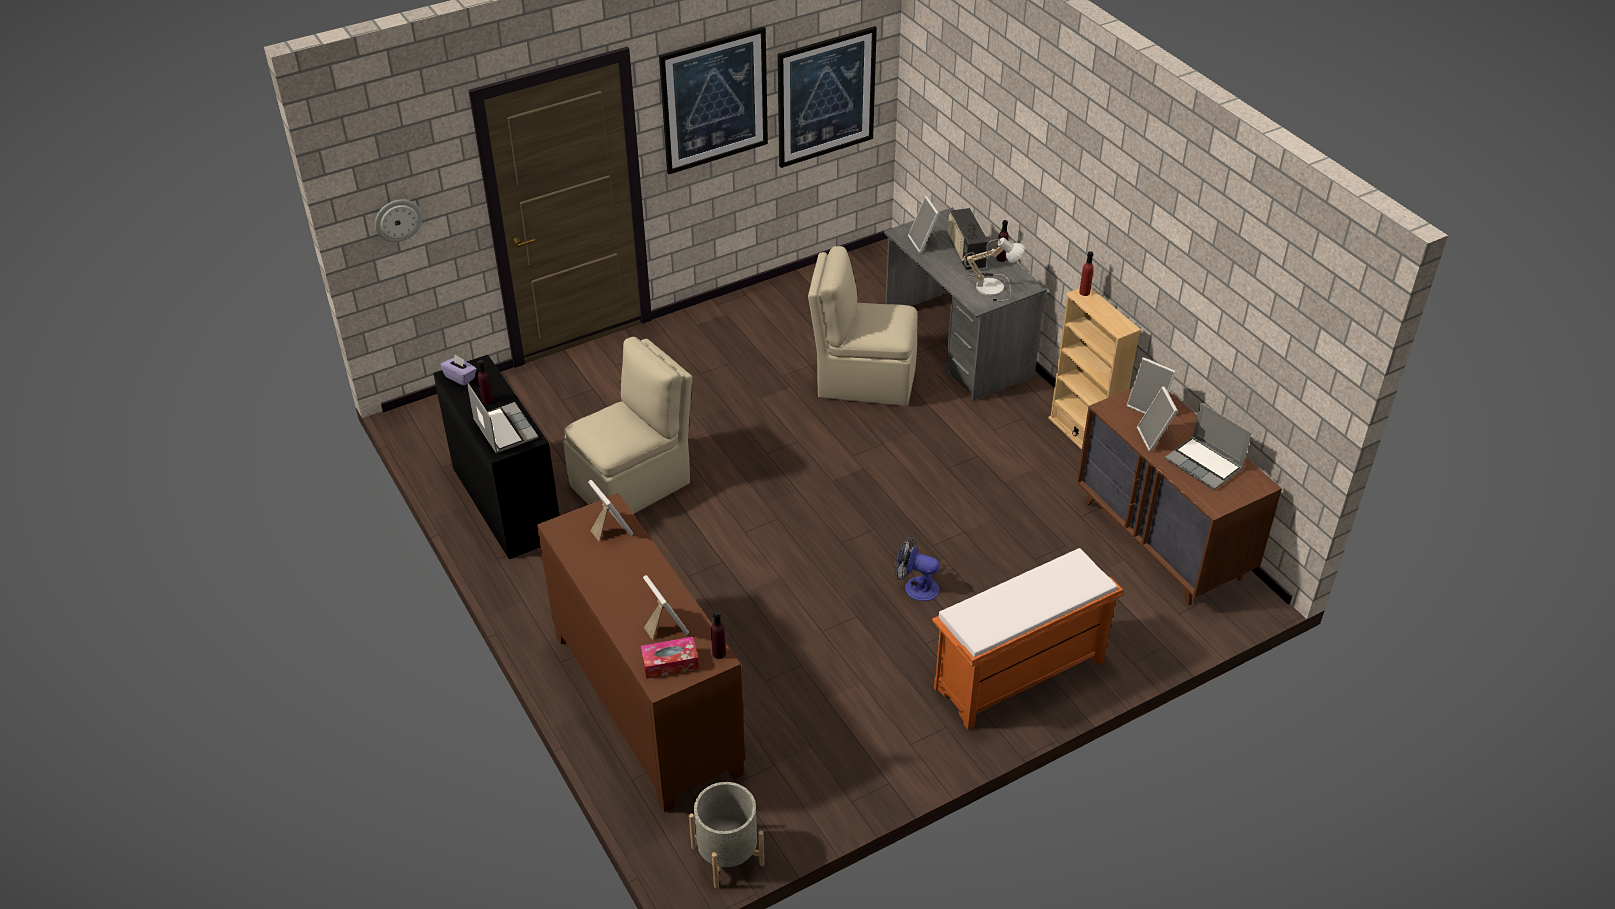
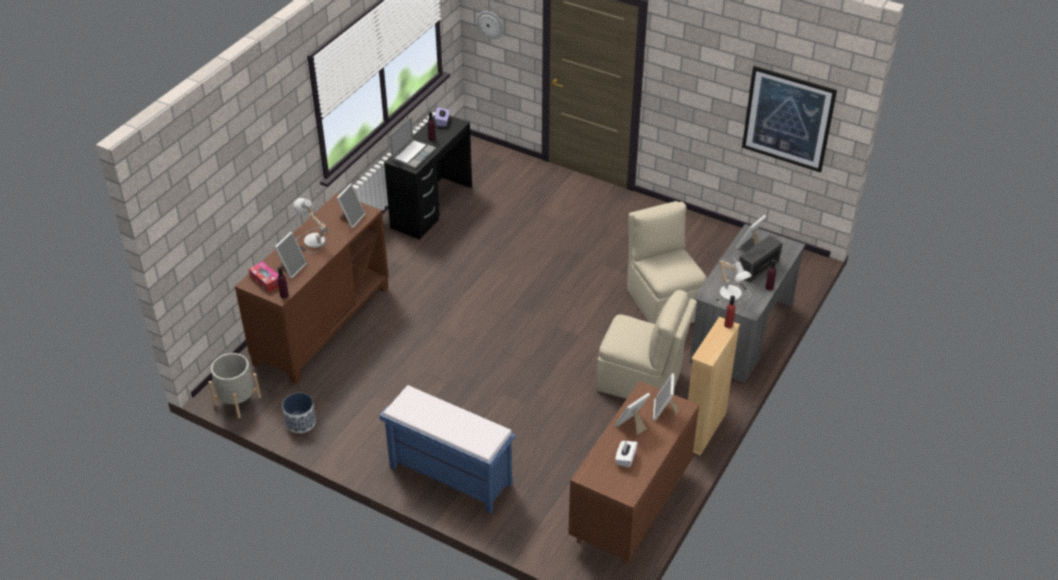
camera: 60 degrees right, 0 degrees up
(623, 585) = (312, 241): none -> table lamp
(633, 483) = (485, 246): beige chair -> beige chair (641, 382)
(714, 100) = (701, 70): picture -> none
(822, 796) = (300, 422): none -> planter
(915, 587) = (491, 399): fan -> none
(1018, 676) = (449, 475): orange bench -> blue bench
(1205, 464) = (625, 458): laptop -> white tissue box

